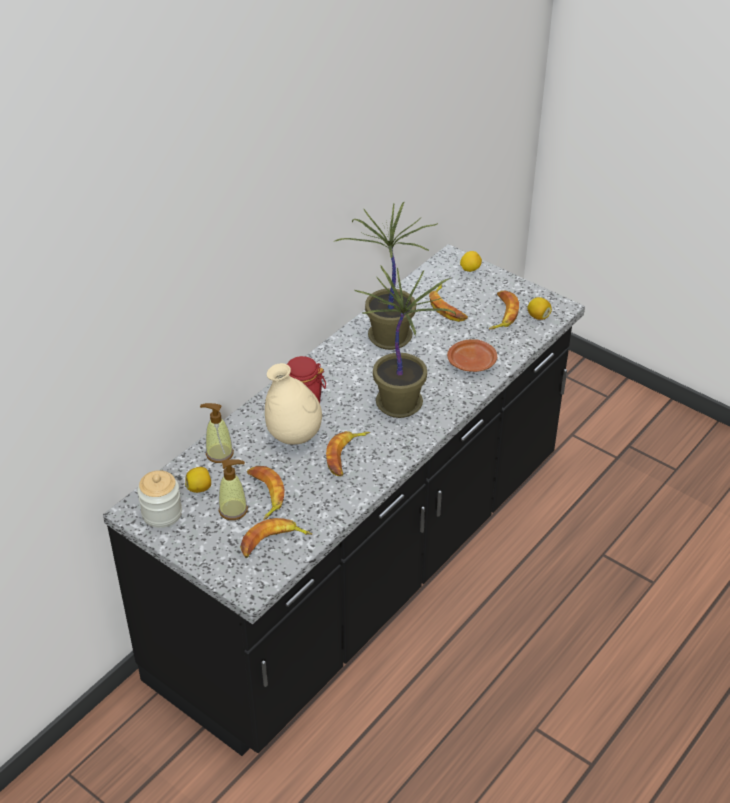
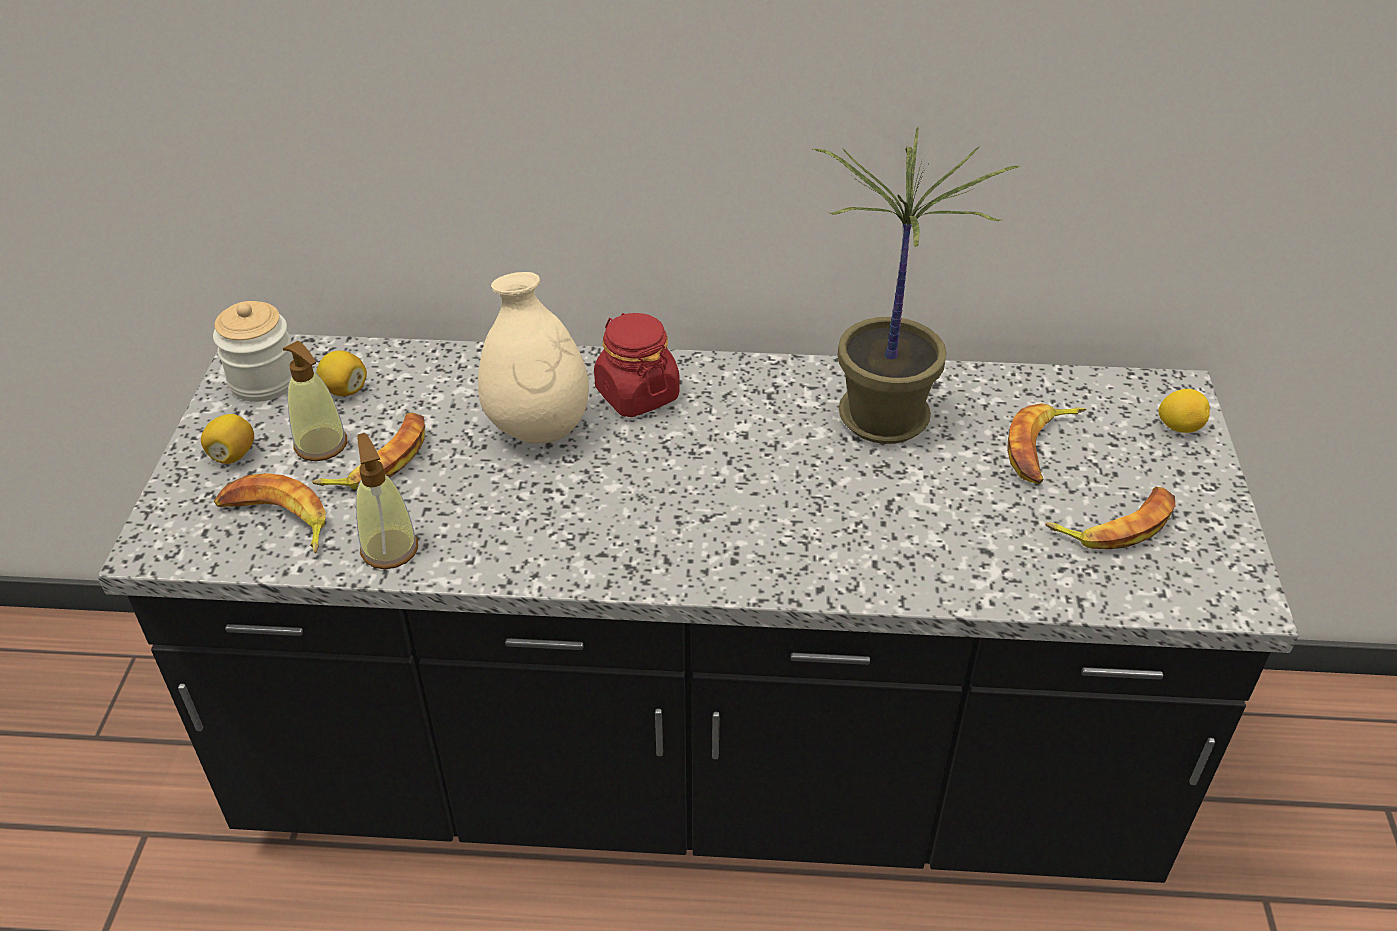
camera: 55 degrees right, 0 degrees up
(219, 453) = (434, 373): soap dispenser -> soap dispenser (389, 549)
(346, 456) = (543, 506): banana -> none
(401, 404) = (733, 510): potted plant -> none
(472, 362) = (937, 548): brown plate -> none
(538, 316) = (1174, 578): lemon -> lemon (233, 455)

